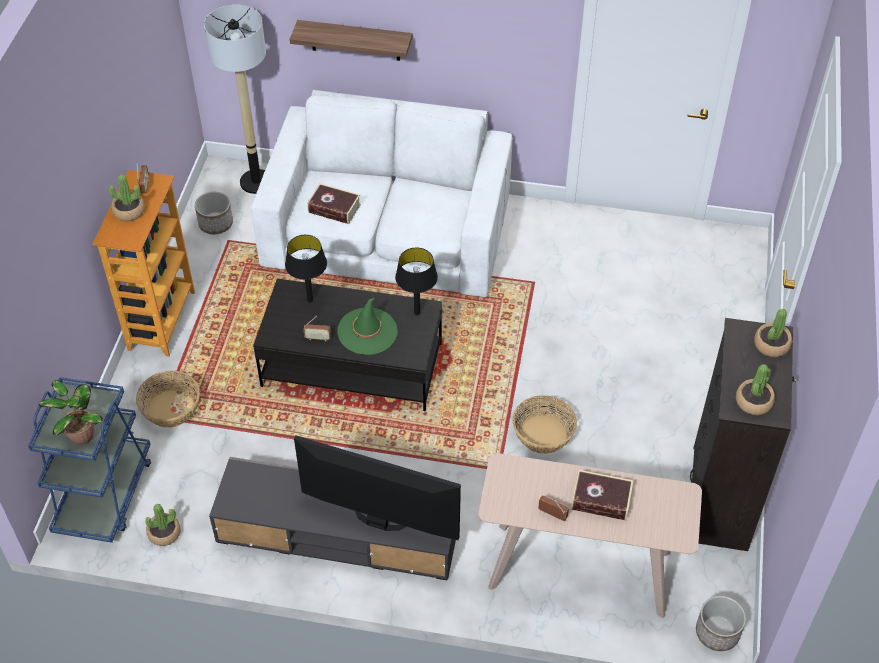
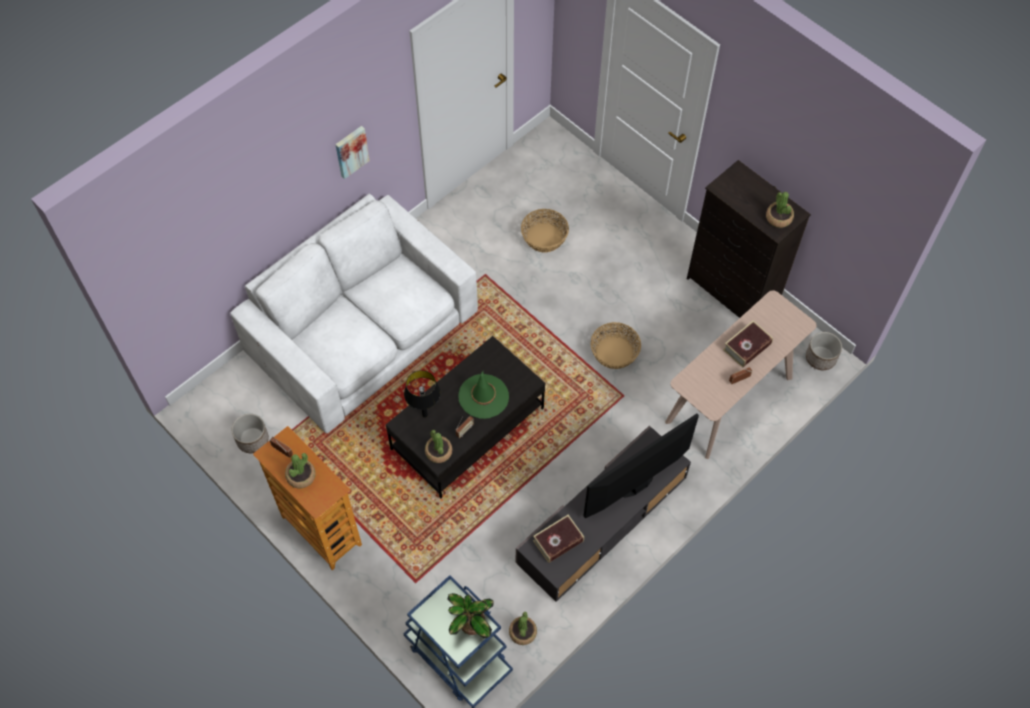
camera: 55 degrees left, 10 degrees up
(171, 408) = (413, 569): basket -> basket (544, 237)
(256, 182) = (232, 387): floor lamp -> none
(334, 208) = (351, 347): book -> book (558, 541)
(355, 40) = (265, 224): shelf -> none
(417, 313) = (491, 356): black table lamp -> none
(478, 40) = (351, 151): none -> picture
(771, 345) = (743, 179): potted plant -> potted plant (438, 452)

